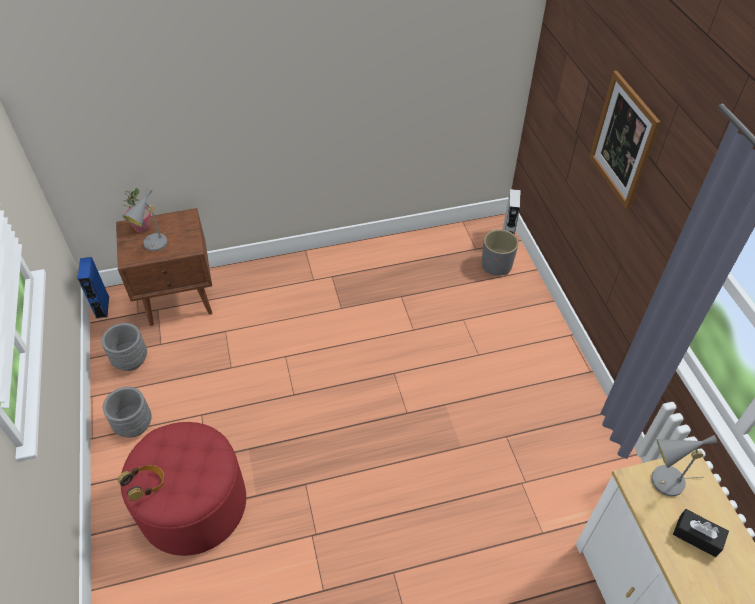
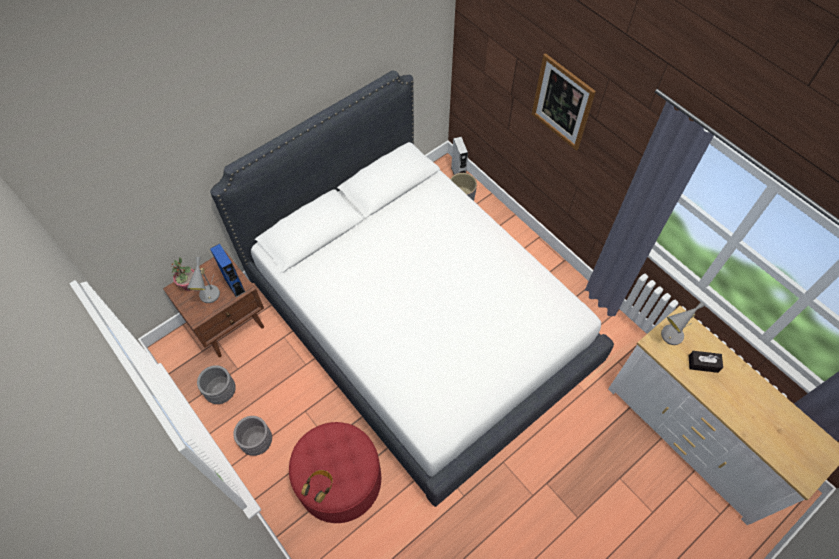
camera: 25 degrees left, 10 degrees up
(102, 307) = (168, 358): blue speaker -> blue speaker (234, 285)
(377, 375) = (419, 325): none -> white bed

